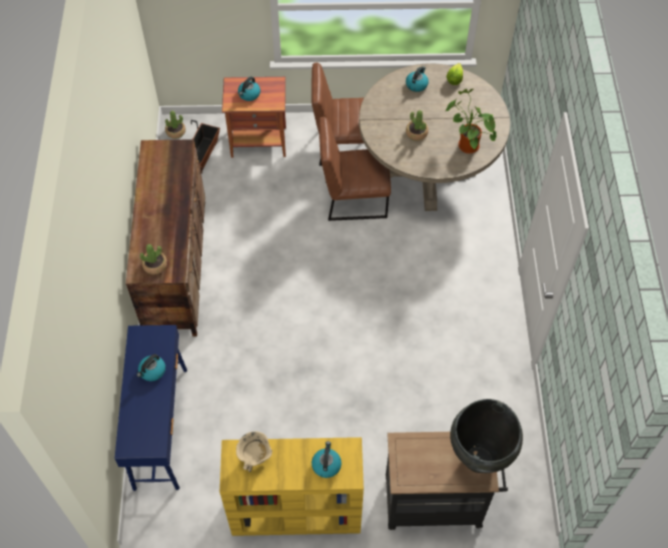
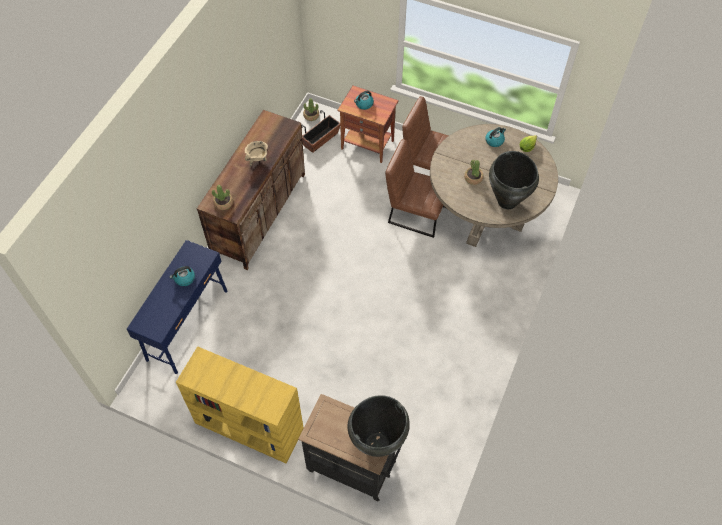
camera: 25 degrees right, 0 degrees up
(255, 458) = (213, 369): beige cooking pot -> beige cooking pot (258, 160)
(326, 465) = (260, 396): kettle -> none
(466, 145) = (507, 202): potted plant -> black vase

